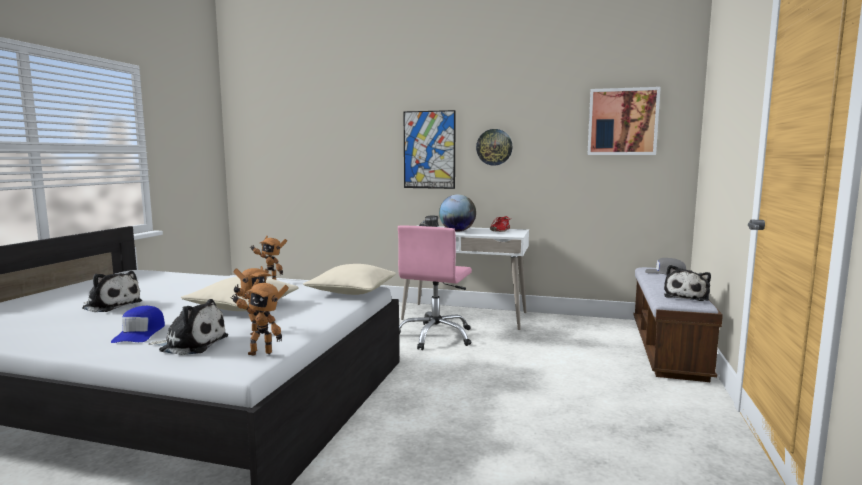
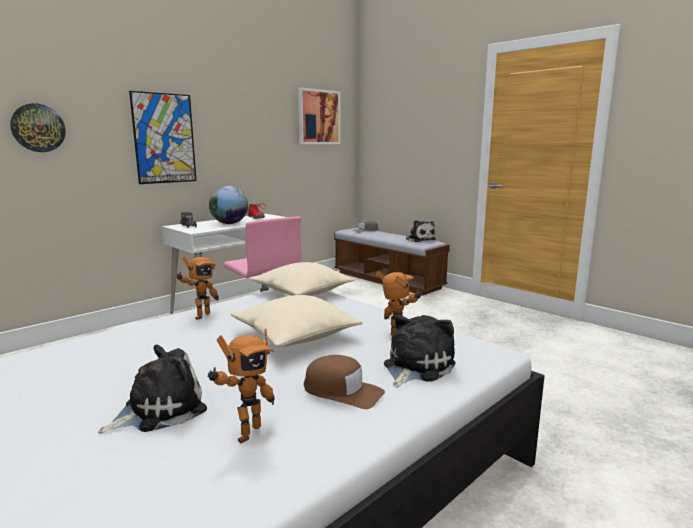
camera: 60 degrees left, 5 degrees up
(140, 333) = (342, 391): blue cap -> brown cap
(260, 352) = (465, 342): toy robot -> toy robot (245, 433)
(494, 147) = (229, 136): wall clock -> wall clock (38, 128)

